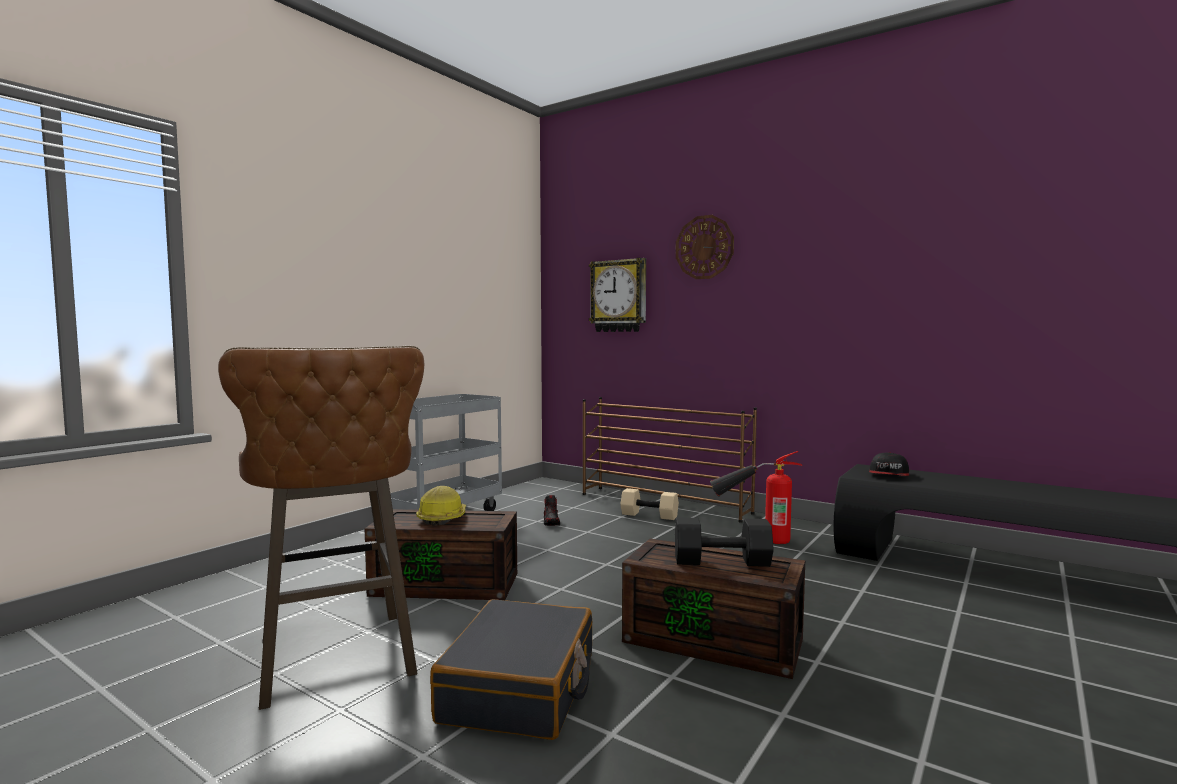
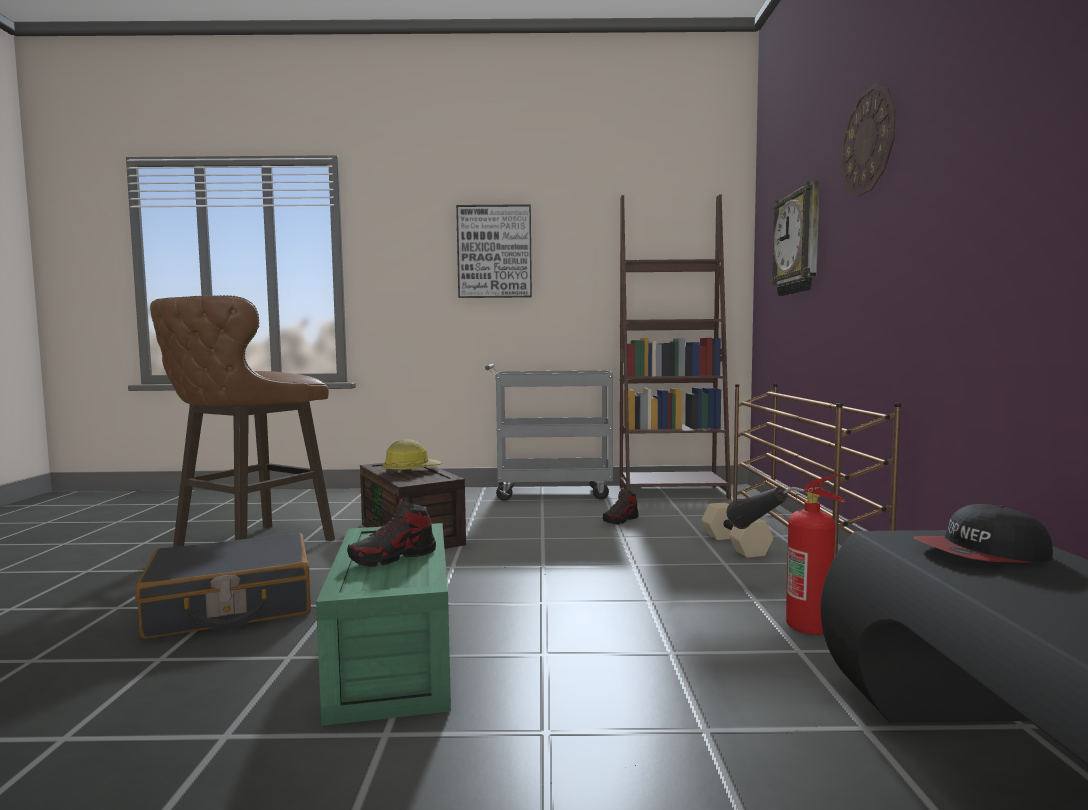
camera: 55 degrees right, 0 degrees up
(364, 274) = (494, 252): none -> picture
(519, 494) = (672, 492): none -> brown bookcase
(715, 640) = (397, 659): brown storage box -> green storage box
(722, 561) = (393, 557): black dumbbell -> shoe

